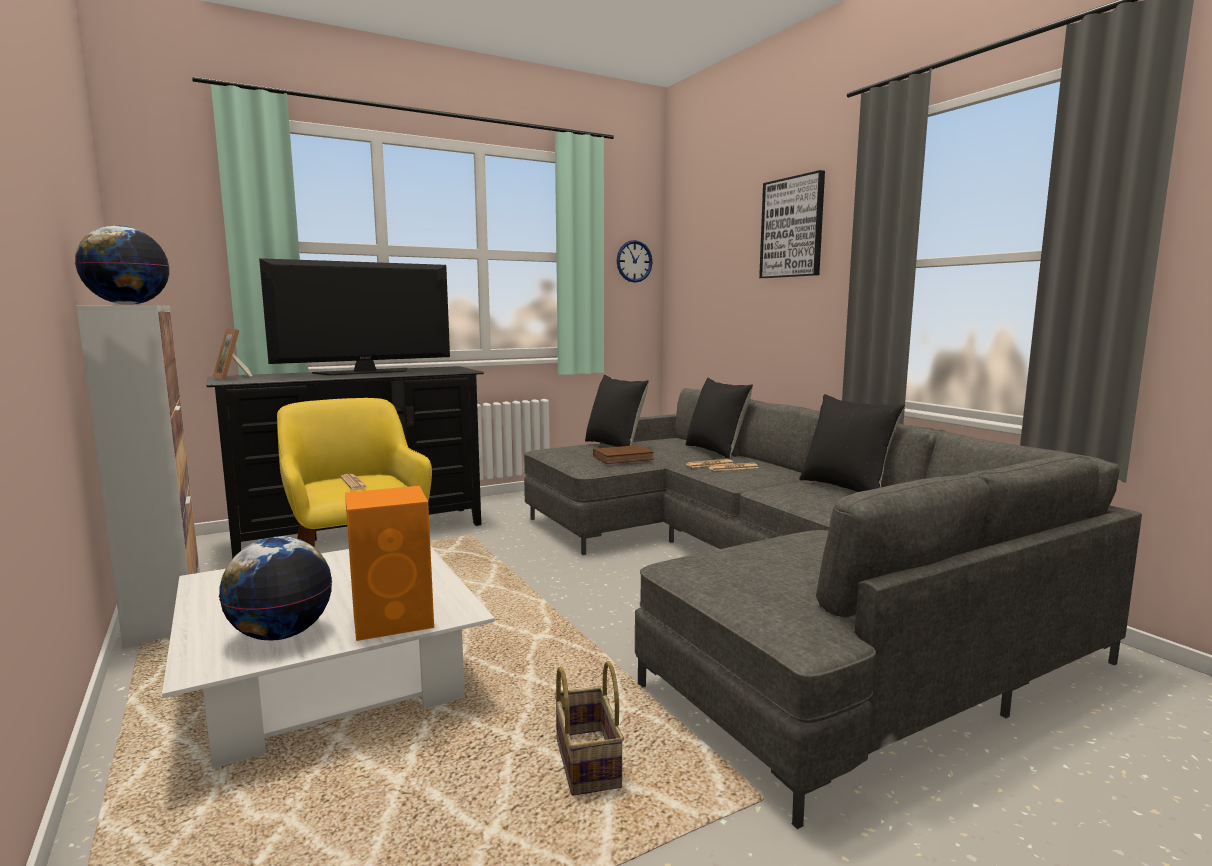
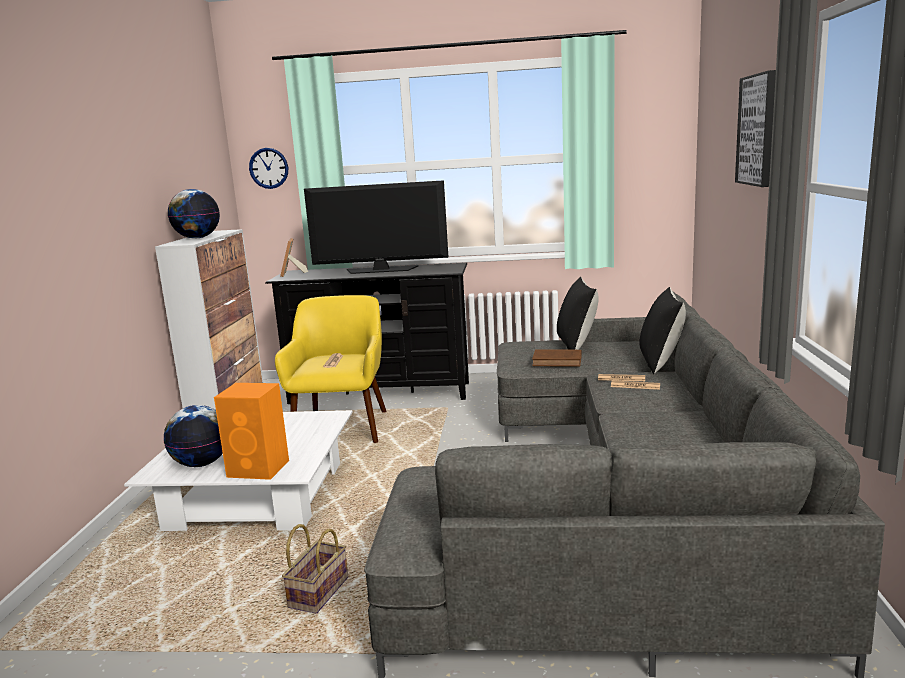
camera: 35 degrees right, 5 degrees up
(634, 261) = (657, 153): wall clock -> wall clock (269, 168)
(846, 487) = (703, 426): black pillow -> none

